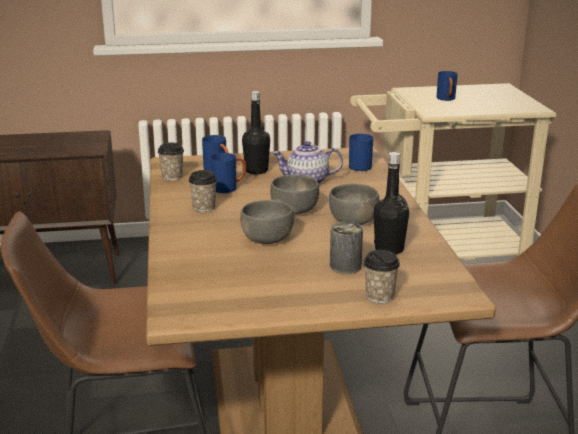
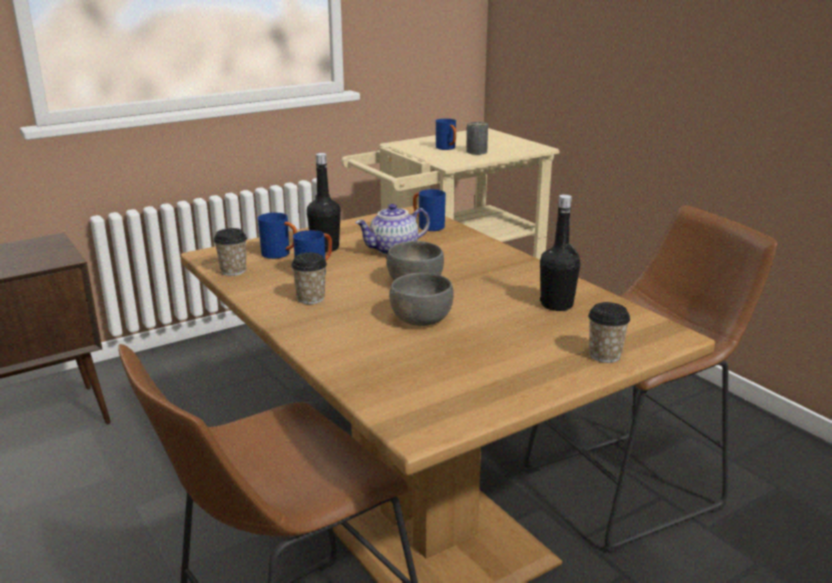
camera: 25 degrees left, 0 degrees up
(345, 266) = (535, 331): can -> can (476, 152)
(353, 221) = (489, 283): grey bowl -> none

